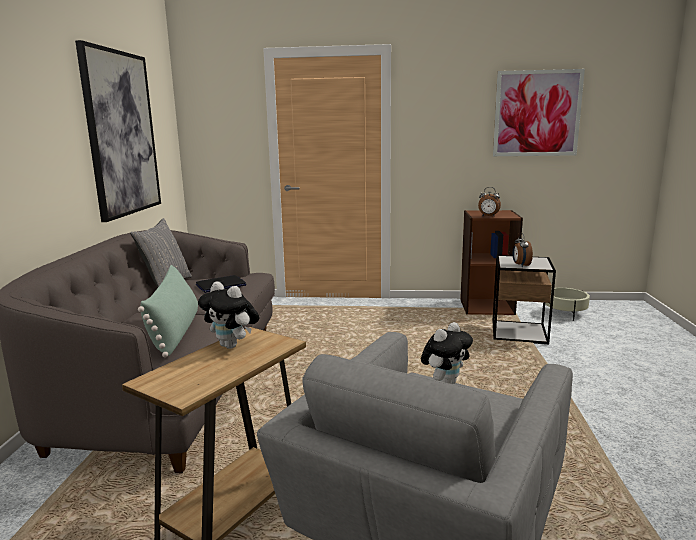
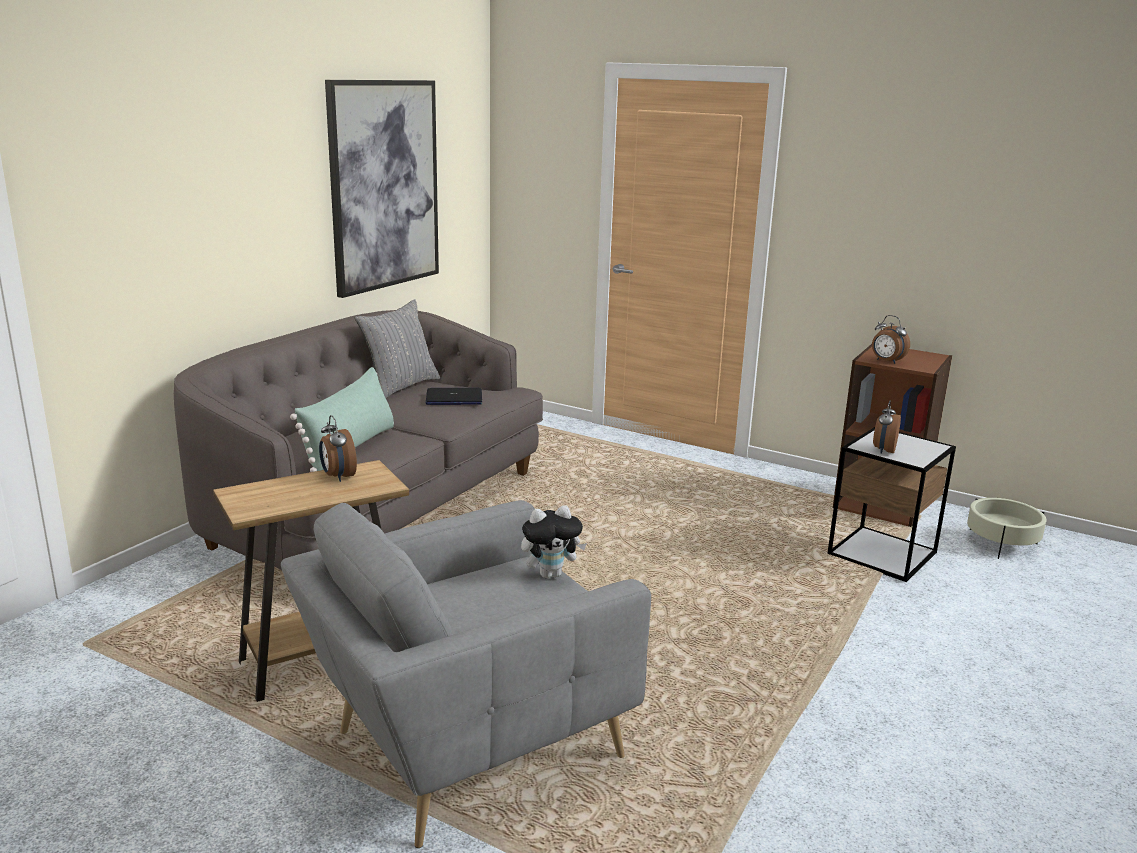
camera: 25 degrees right, 5 degrees up
(232, 346) = (338, 476): plush toy -> alarm clock
(537, 113) = (1016, 199): picture -> none

